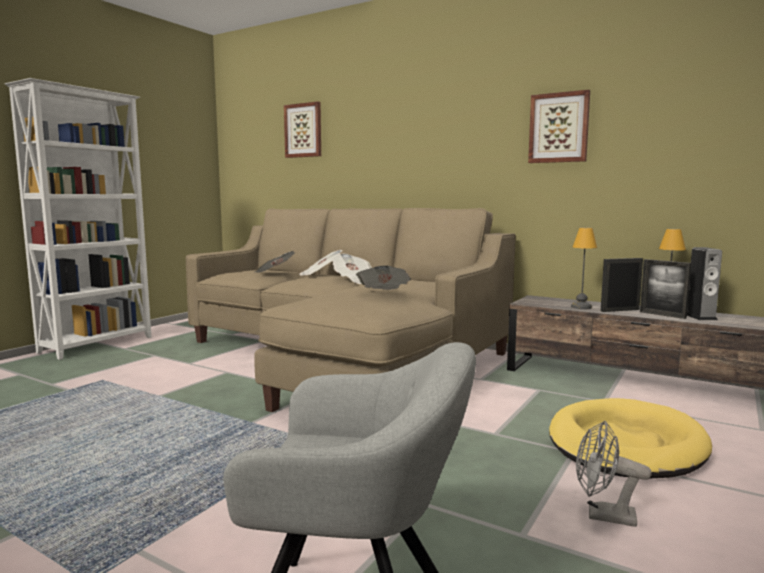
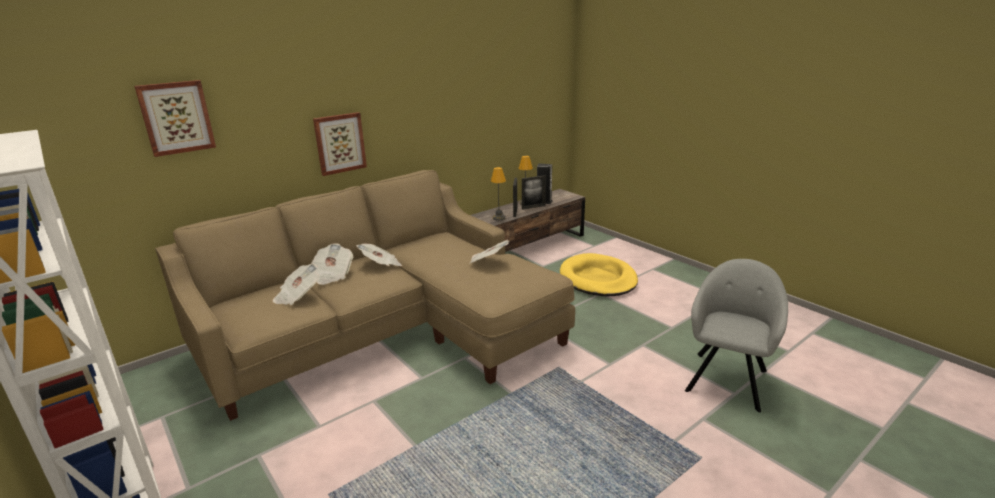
camera: 70 degrees left, 15 degrees up
(559, 128) = (450, 97): picture -> picture (340, 143)
(603, 515) = (660, 305): grey fan -> none

